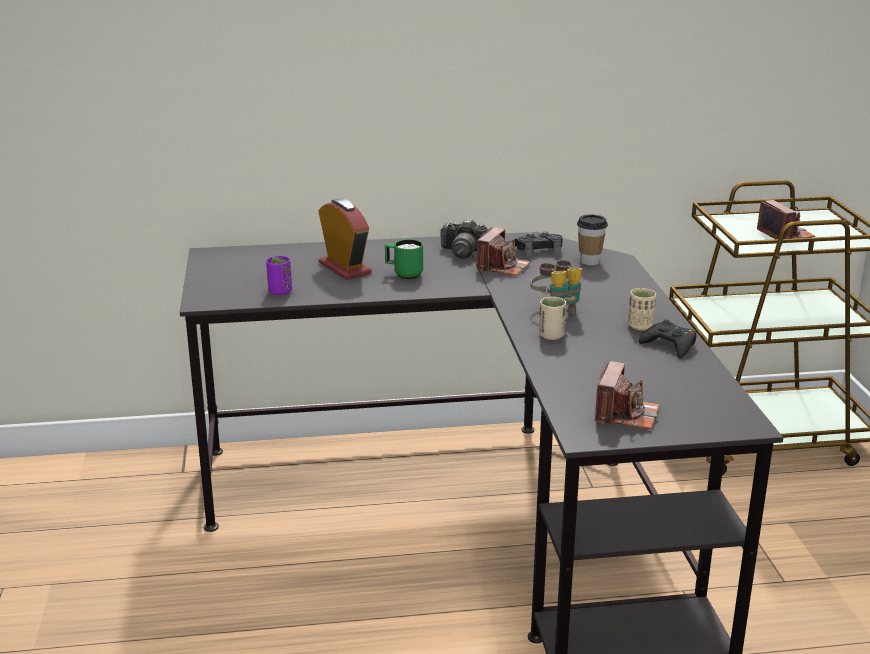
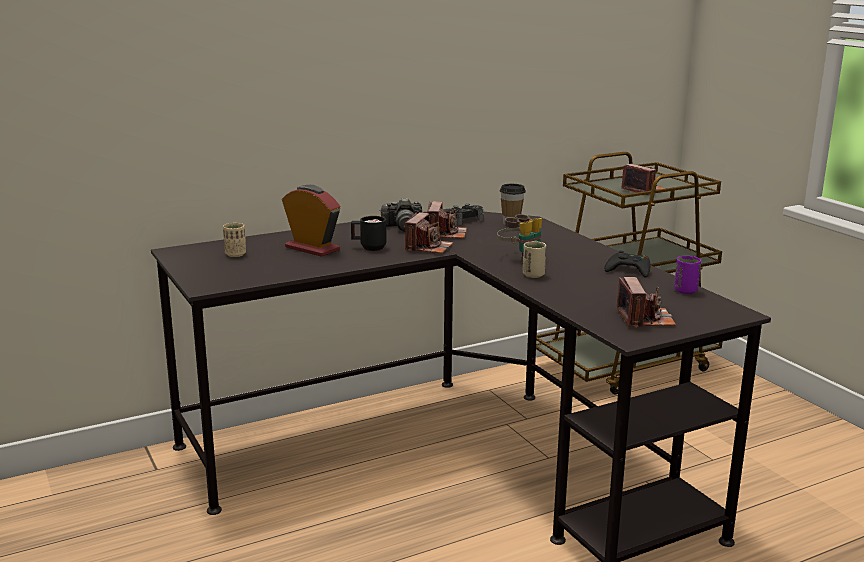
camera: 20 degrees left, 5 degrees down
(280, 291) = (270, 271): purple cup -> purple cup (685, 291)
(404, 274) = (369, 248): green mug -> black mug
(467, 282) = (428, 247): none -> camera
(640, 326) = (594, 261): beige cup -> beige cup (235, 254)

